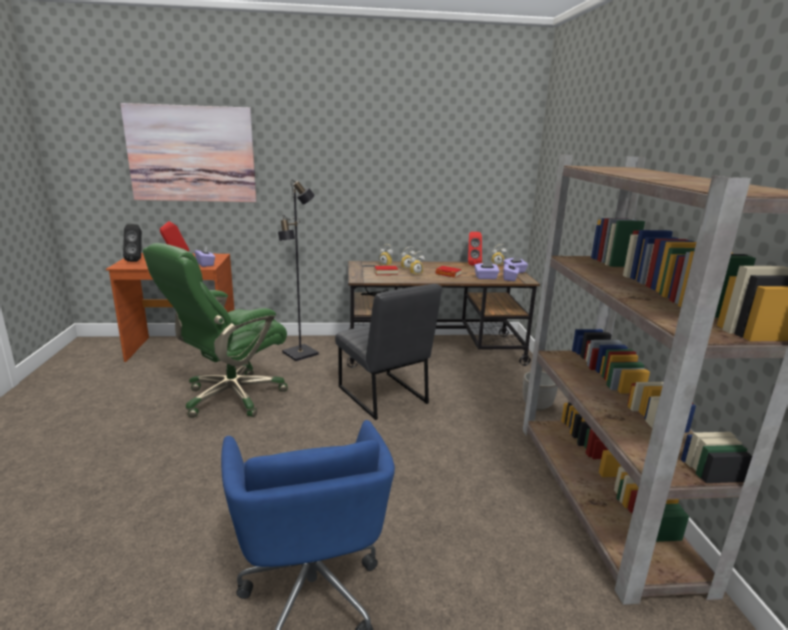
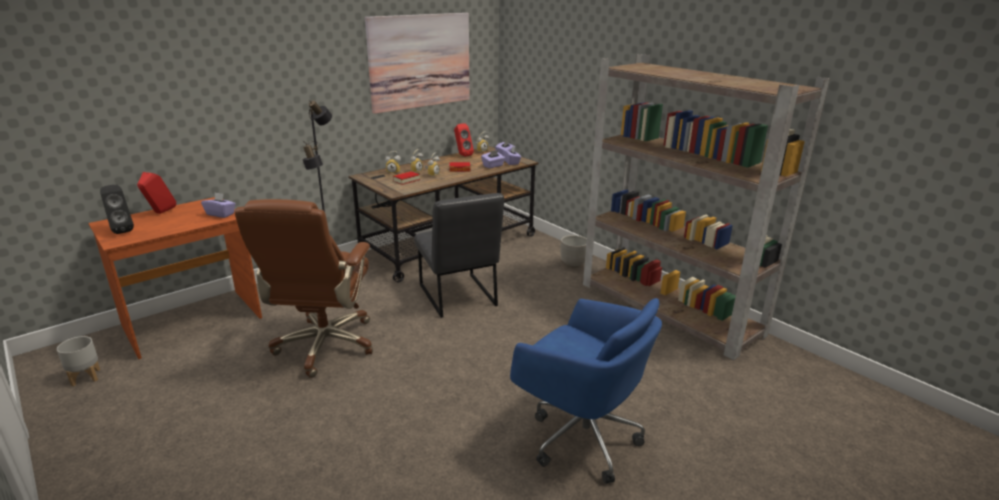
camera: 35 degrees left, 5 degrees up
(86, 362) = (86, 378): none -> grey planter
(192, 154) = (154, 83): picture -> picture (420, 61)
(229, 398) = (323, 347): green office chair -> brown office chair
(383, 396) = (457, 296): grey chair -> grey chair turned 45 degrees clockwise

